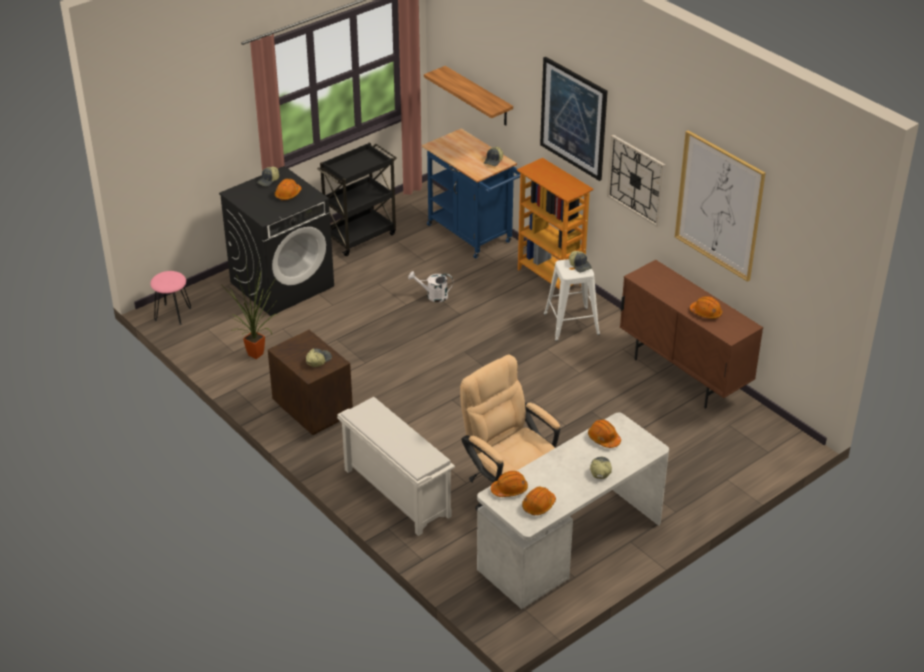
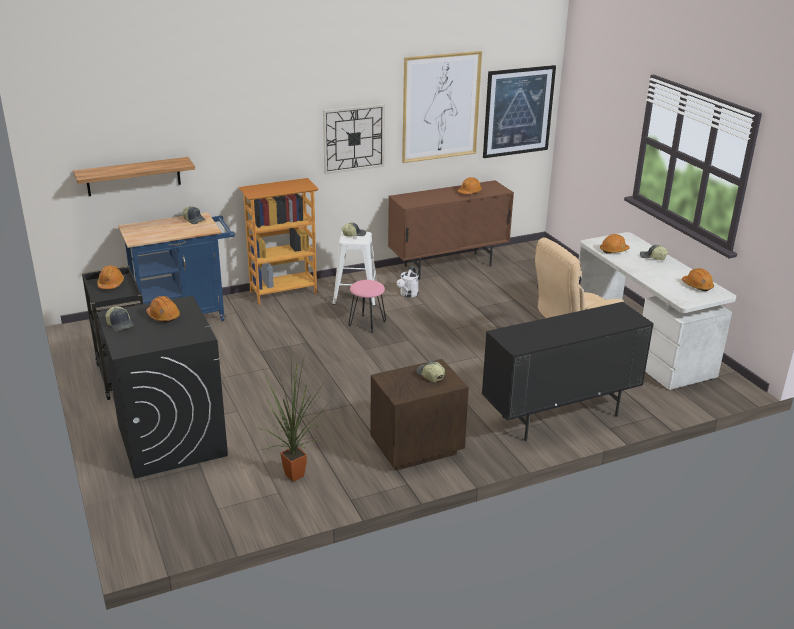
camera: 75 degrees left, 10 degrees down
(173, 314) = (164, 535): pink stool -> pink stool (367, 323)
(395, 492) = (559, 417): white shoe rack -> black cabinet
(433, 296) = (266, 351): white watering can -> white watering can (408, 294)
(509, 489) = (676, 294): orange hard hat -> orange hard hat (111, 284)
(573, 118) = (272, 122): picture -> picture (518, 111)

